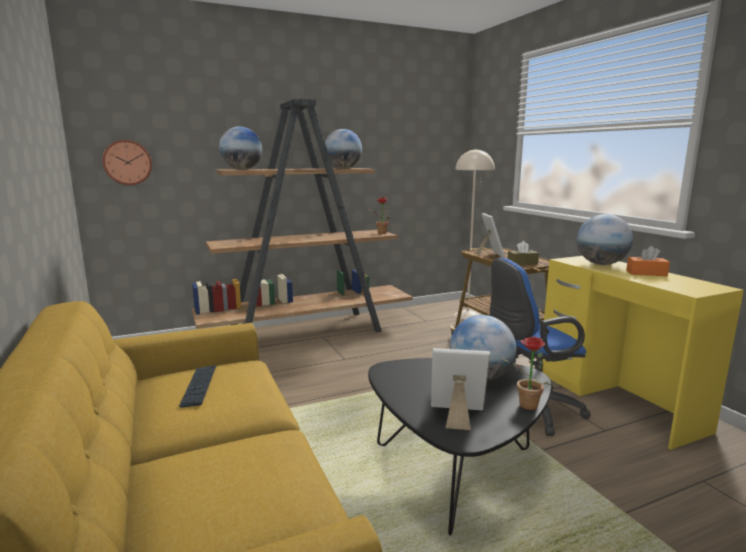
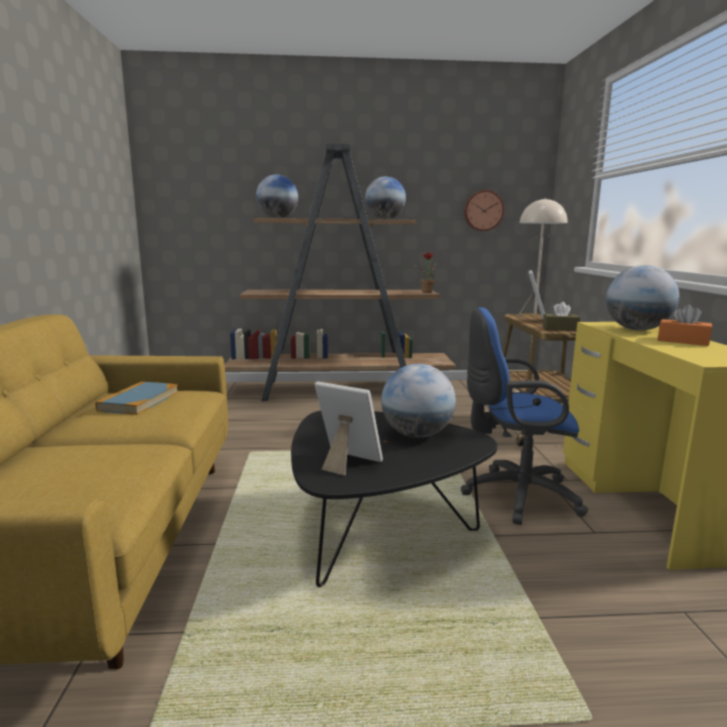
camera: 20 degrees right, 0 degrees up
(127, 162) = (183, 211): wall clock -> wall clock (483, 210)
(199, 386) = (139, 401): keyboard -> book
(524, 405) = (432, 466): potted plant -> none

